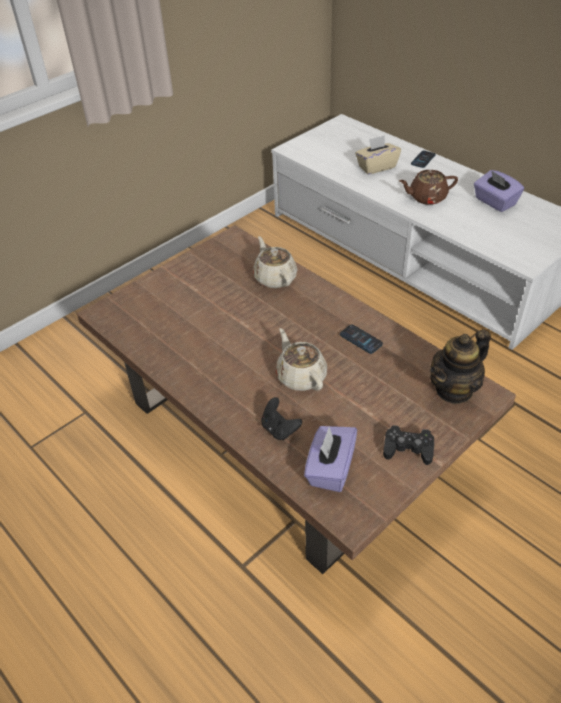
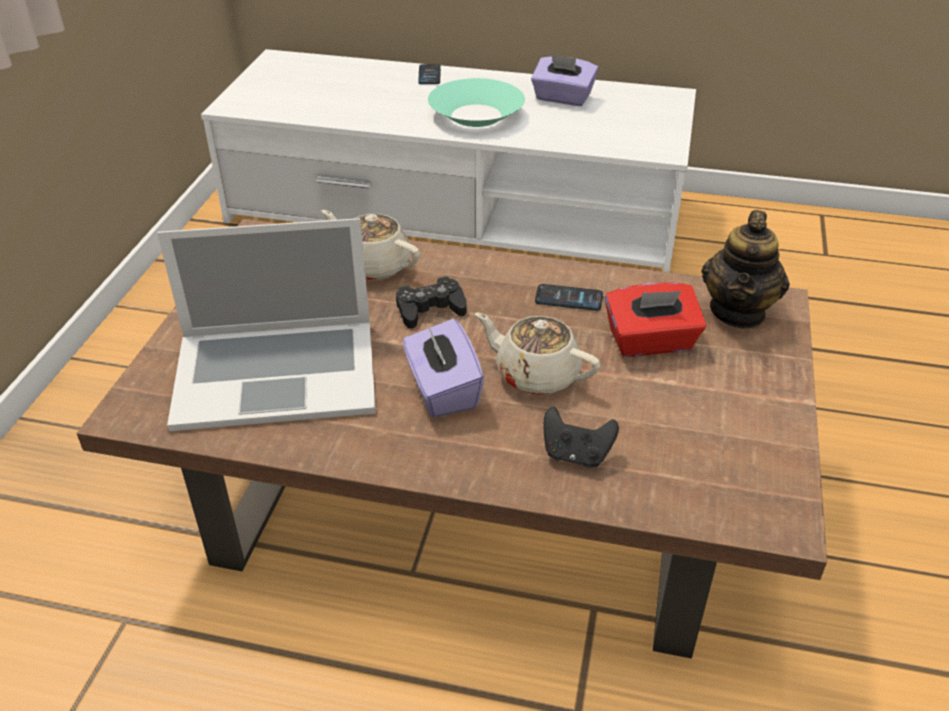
camera: 35 degrees left, 5 degrees down
(179, 319) = (276, 372): none -> laptop
(330, 469) = (693, 473): purple tissue box -> purple tissue box (442, 390)
(376, 167) = (376, 97): beige tissue box -> none
(381, 385) = (650, 342): none -> red tissue box
(408, 449) = (759, 403): black game controller -> black game controller (430, 309)
(426, 197) = (476, 115): brown teapot -> turquoise bowl

